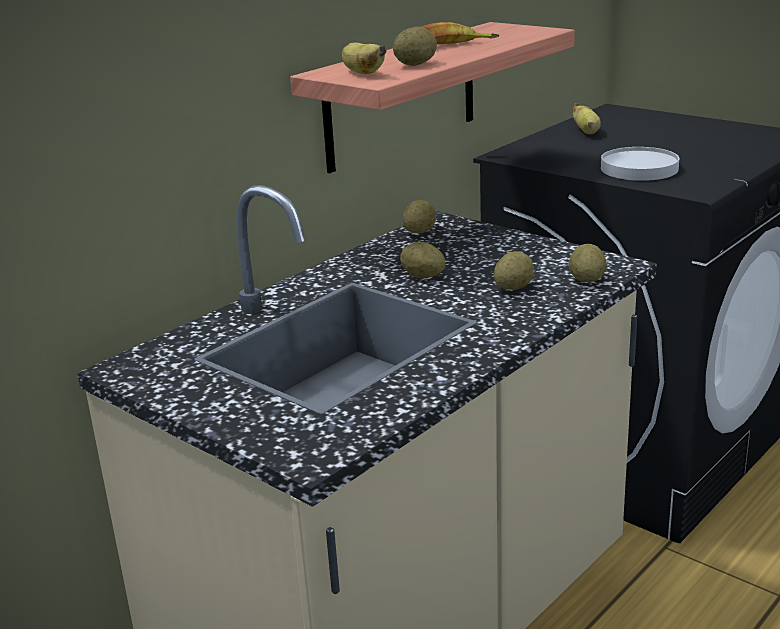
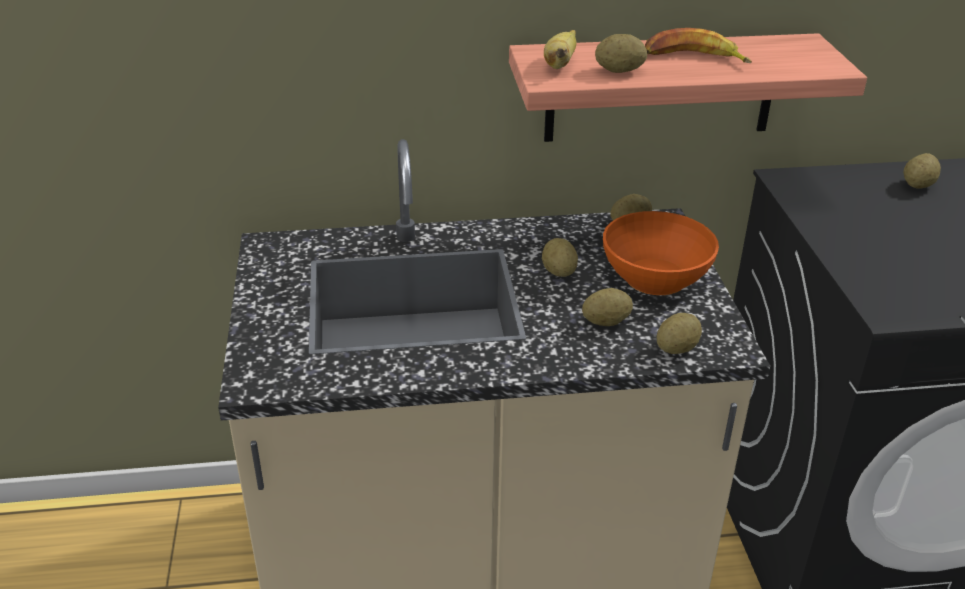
camera: 40 degrees right, 10 degrees up
(495, 251) = (654, 277): none -> orange bowl
(586, 132) = (918, 185): banana -> potato
(638, 168) = (883, 255): white plate -> none

